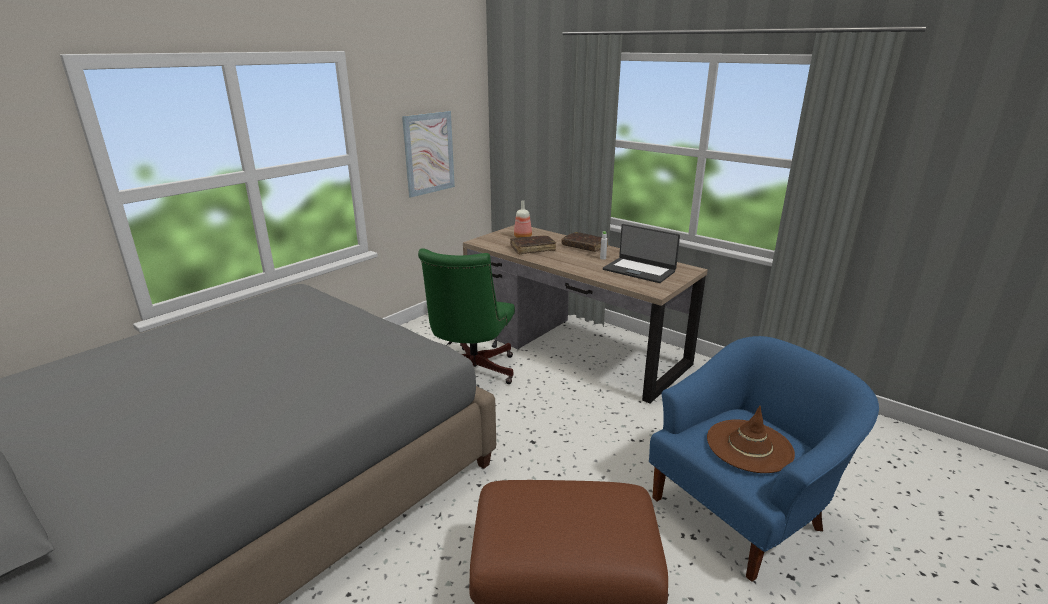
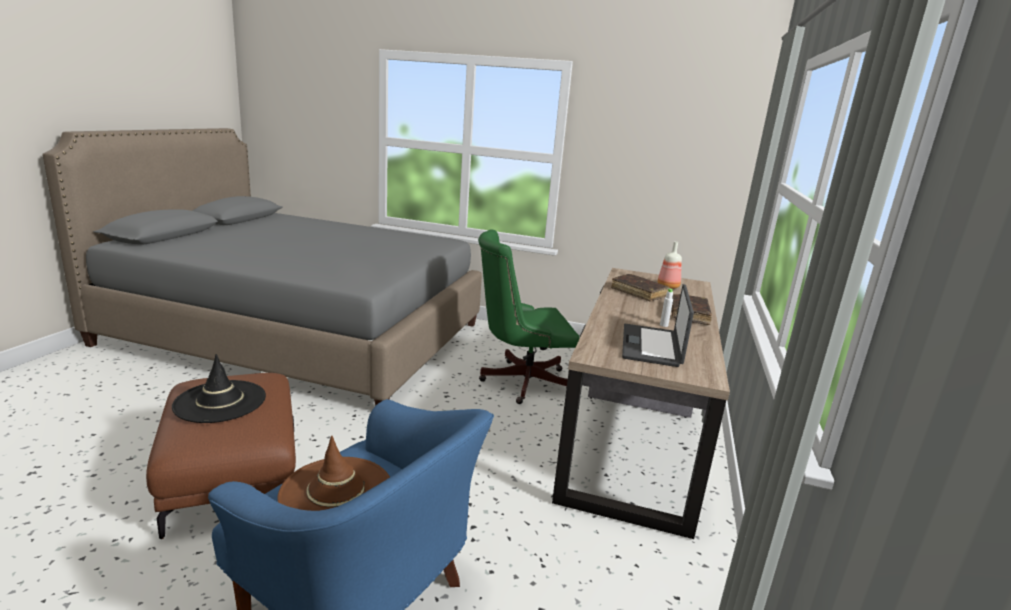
camera: 65 degrees right, 5 degrees down
(429, 153) = (650, 176): picture -> none
(570, 518) = (220, 402): none -> black hat

